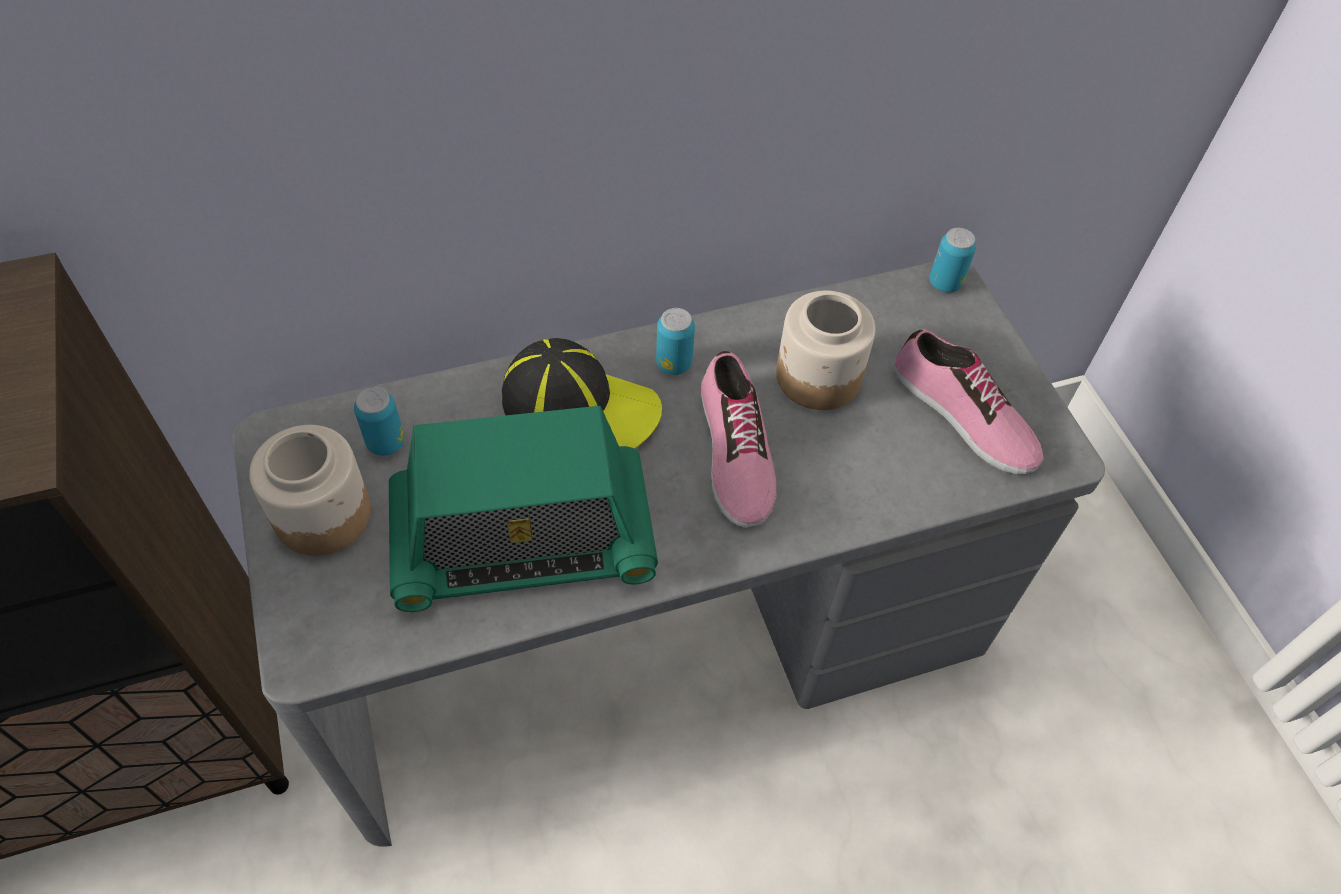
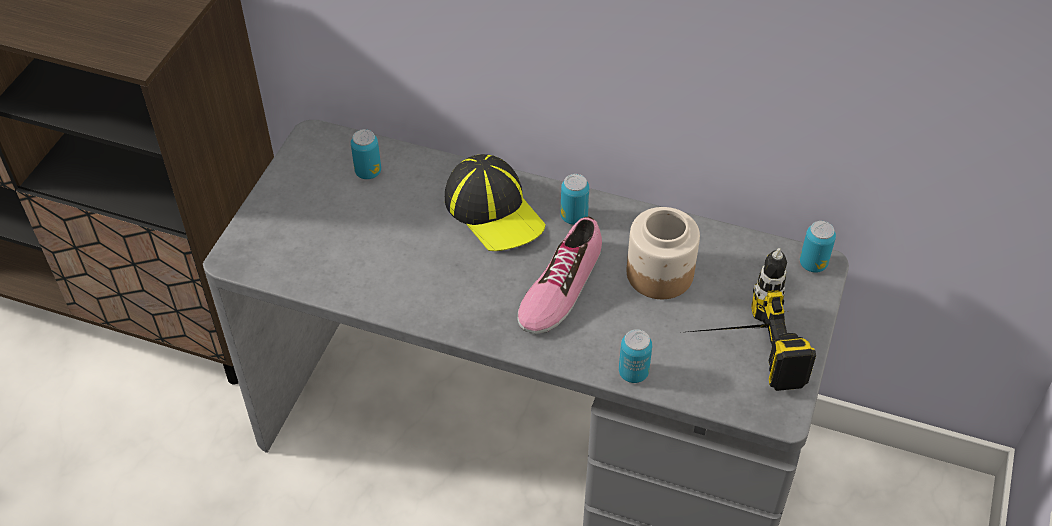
camera: 40 degrees right, 5 degrees down
(323, 514) = (304, 191): jar -> none
(523, 540) = (394, 264): radio -> none
(895, 503) = (633, 373): none -> can
(963, 416) = (734, 350): shoe -> power drill

